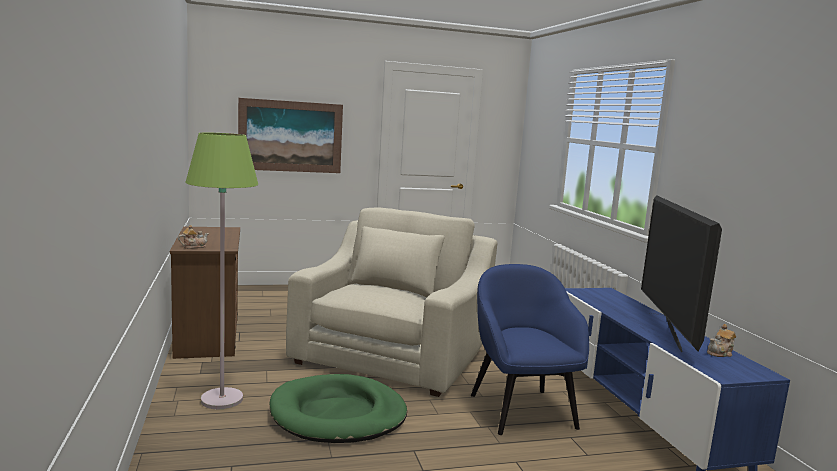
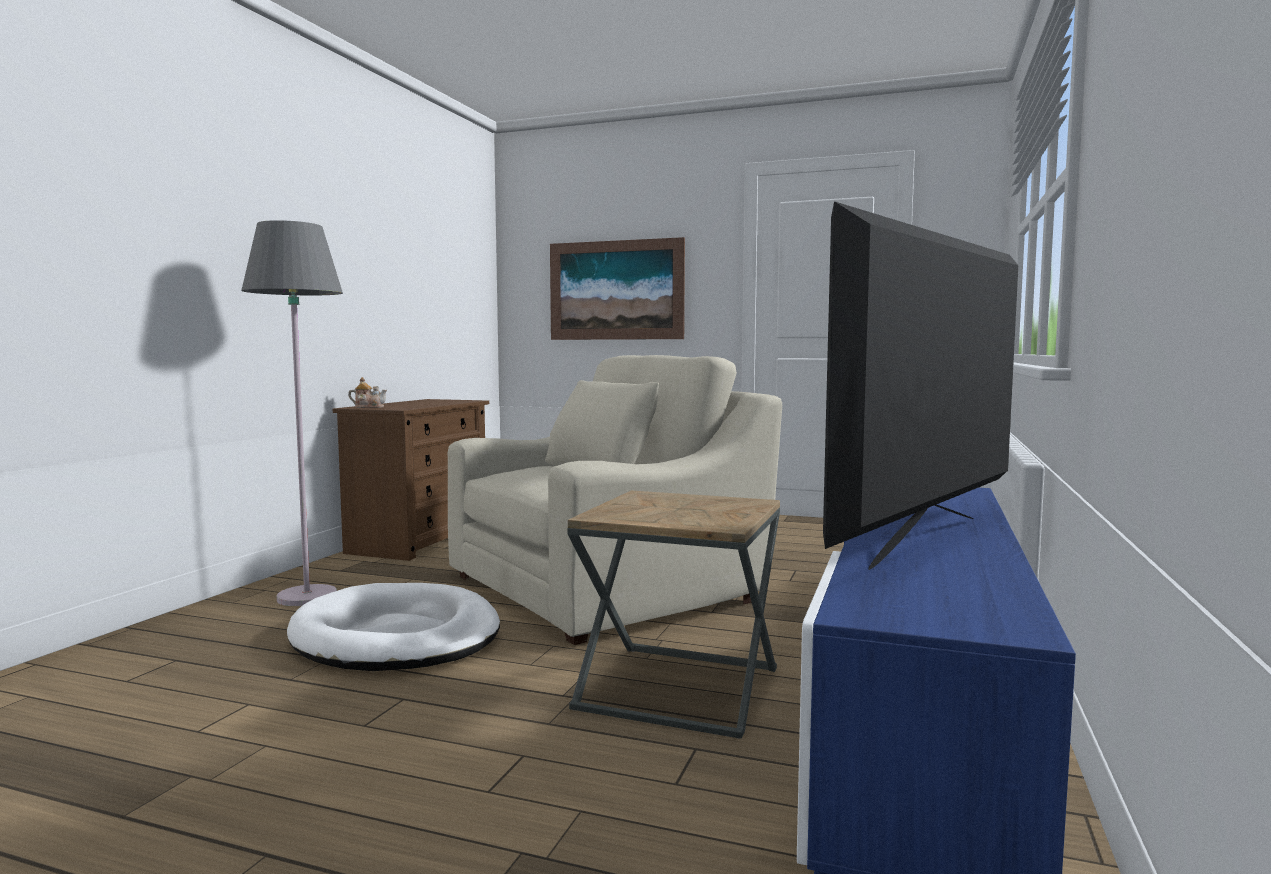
camera: 35 degrees right, 5 degrees down
(221, 399) = (306, 597): green floor lamp -> grey floor lamp
(338, 414) = (396, 637): green dog bed -> white dog bed
(521, 409) = (679, 689): blue armchair -> brown side table
(720, 353) = (979, 584): teapot -> none

